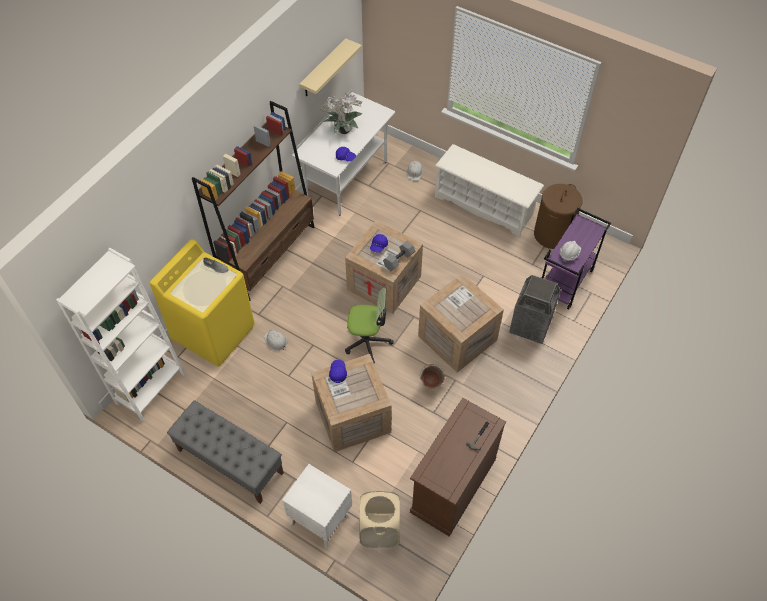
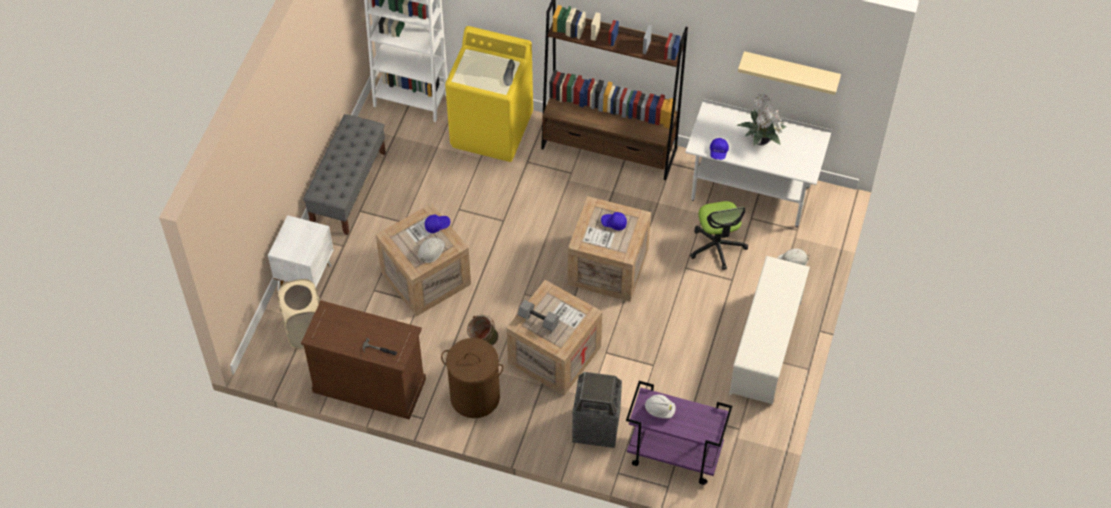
camera: 75 degrees right, 0 degrees up
(275, 341) = (498, 186): white hard hat -> white hard hat (430, 251)
(367, 341) = (523, 269): office chair -> office chair (717, 246)
(399, 260) = (600, 247): grey dumbbell -> grey dumbbell (538, 320)
(552, 235) = (746, 431): brown laundry basket -> brown laundry basket (474, 397)

